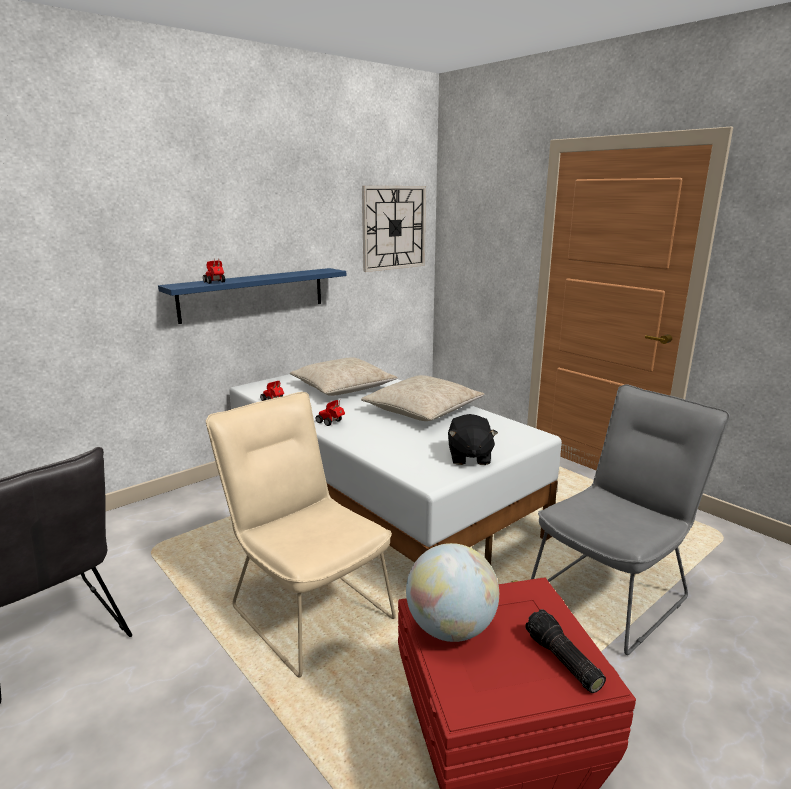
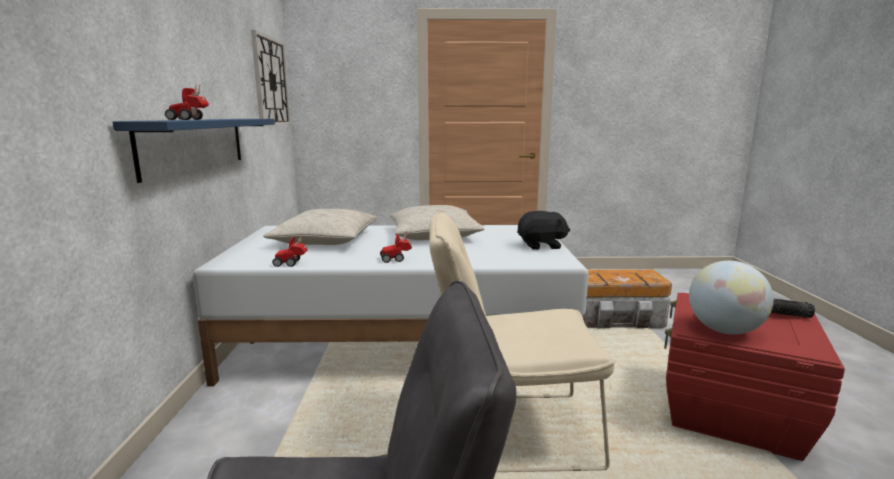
camera: 50 degrees left, 5 degrees down
(469, 457) = (541, 246): black plush toy -> black plush toy turned 45 degrees counterclockwise
(613, 592) = (615, 319): grey chair -> storage box

